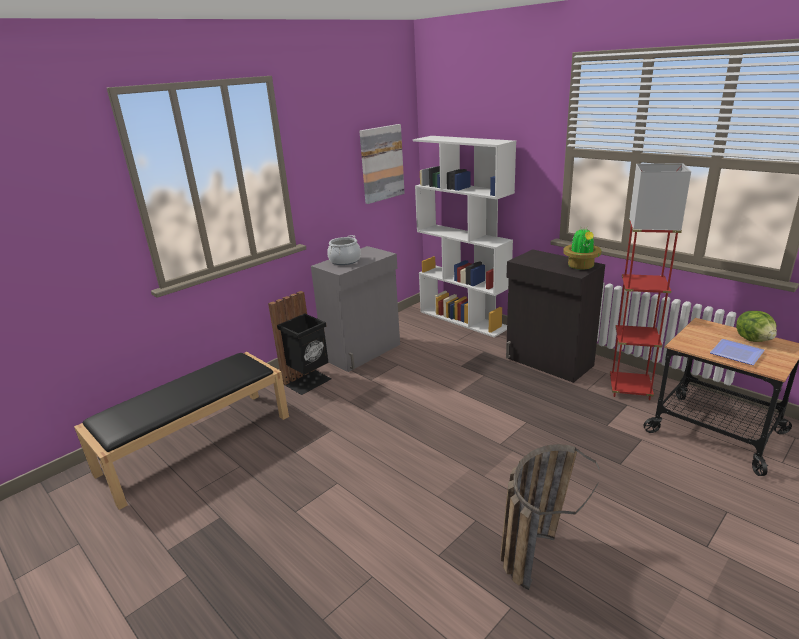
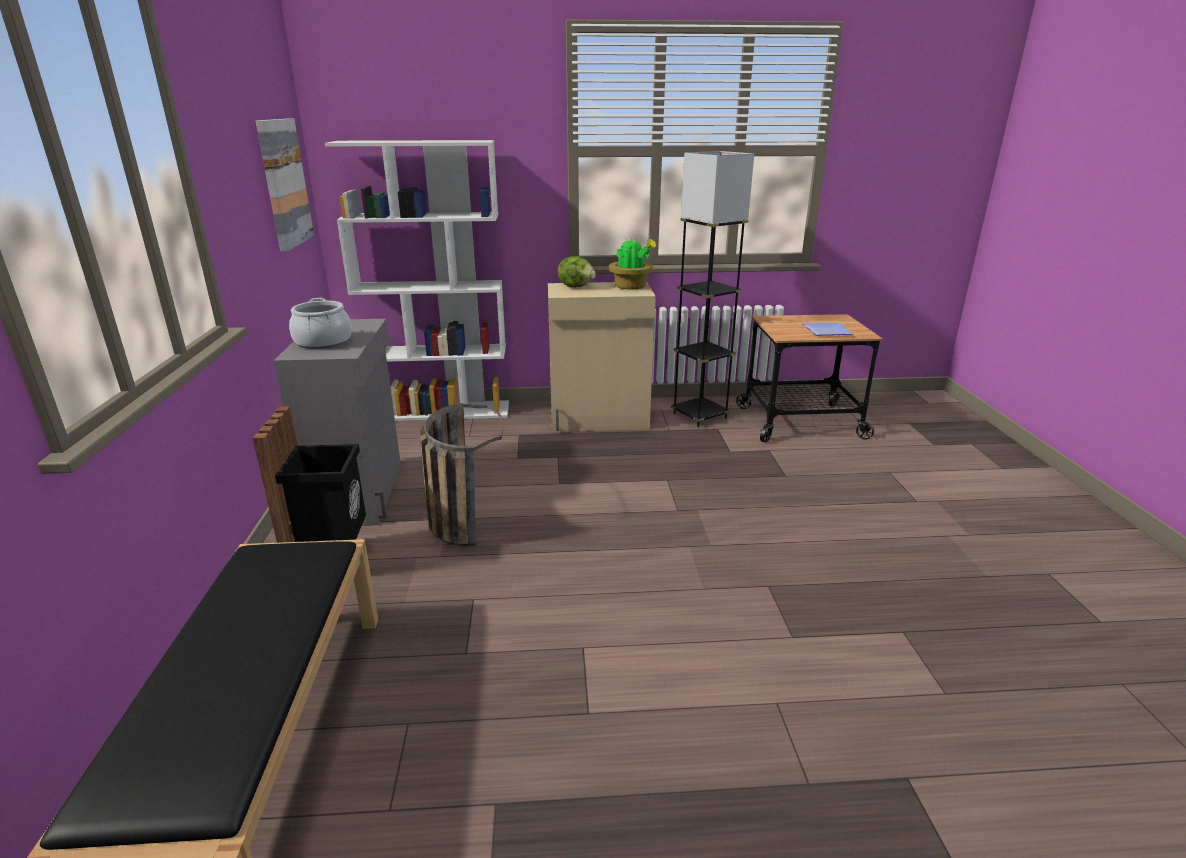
camera: 50 degrees left, 0 degrees up
(536, 548) = (842, 574): basket -> basket (458, 518)
(548, 362) = (600, 420): black cabinet -> beige cabinet
(630, 389) = (699, 415): red floor lamp -> grey floor lamp
(754, 339) = (816, 319): lettuce -> lettuce (576, 286)

